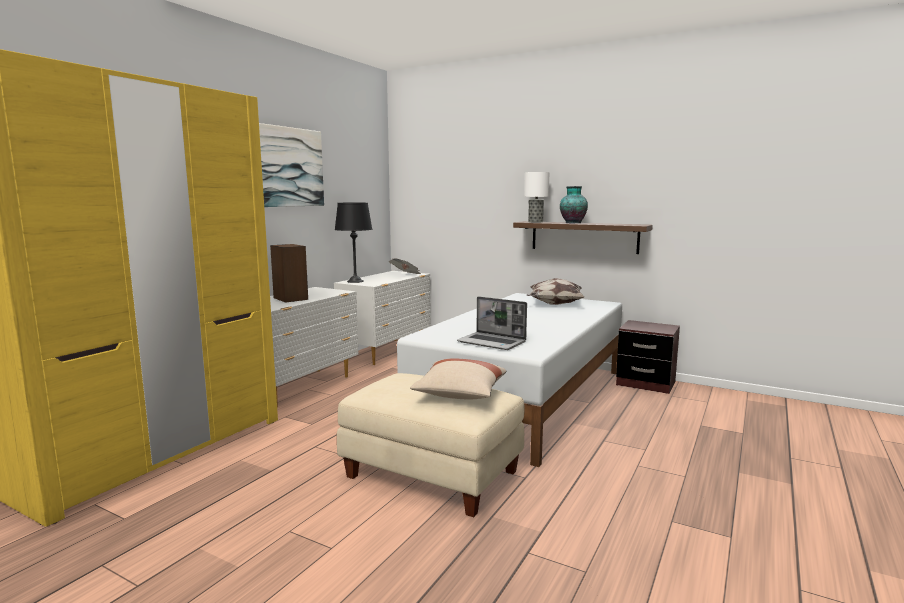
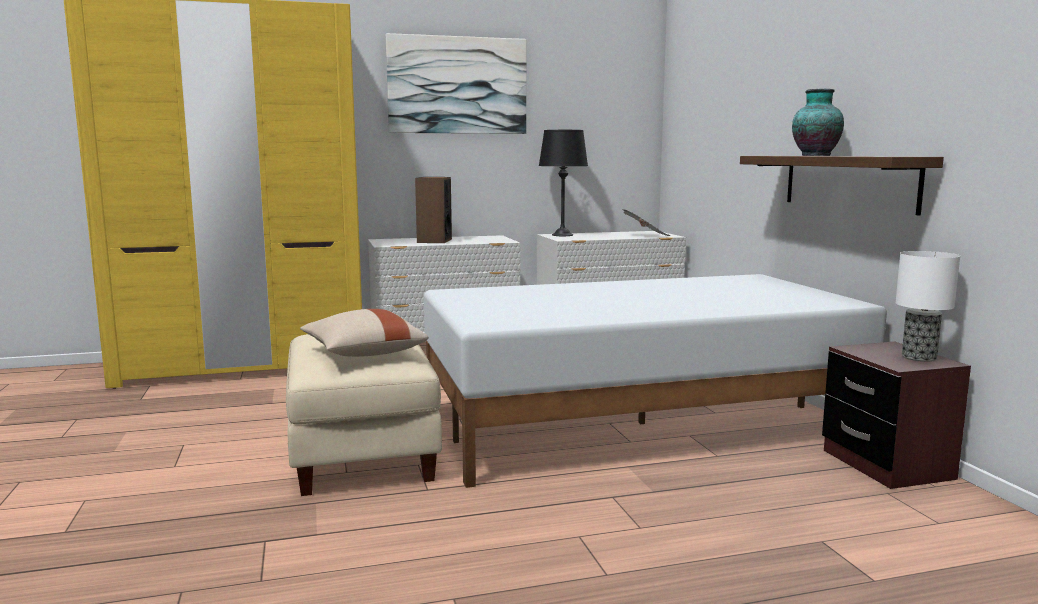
camera: 45 degrees right, 0 degrees up
(492, 342) = (492, 309): laptop -> none
(535, 222) = (778, 155): table lamp -> table lamp (920, 357)
(554, 304) = (753, 291): pillow -> none

